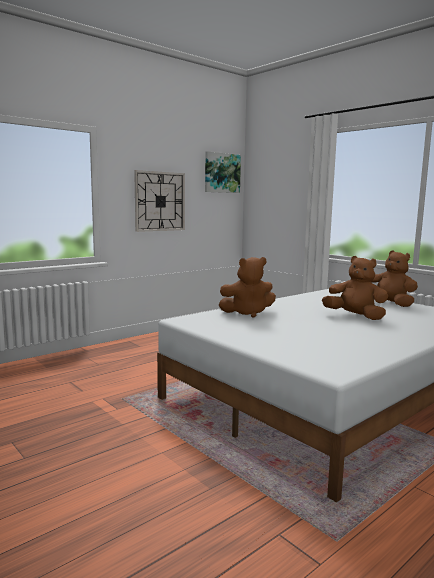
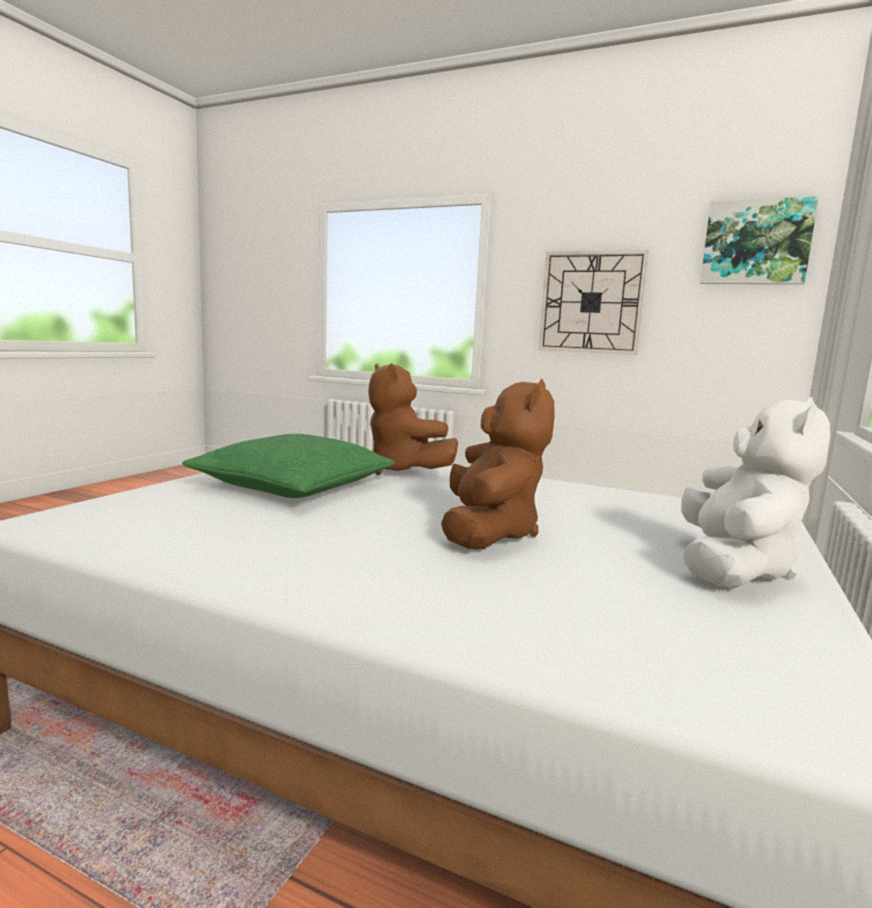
camera: 65 degrees right, 0 degrees up
(272, 330) = (295, 486): none -> green pillow
(389, 303) = (733, 569): brown plush toy -> white plush toy

